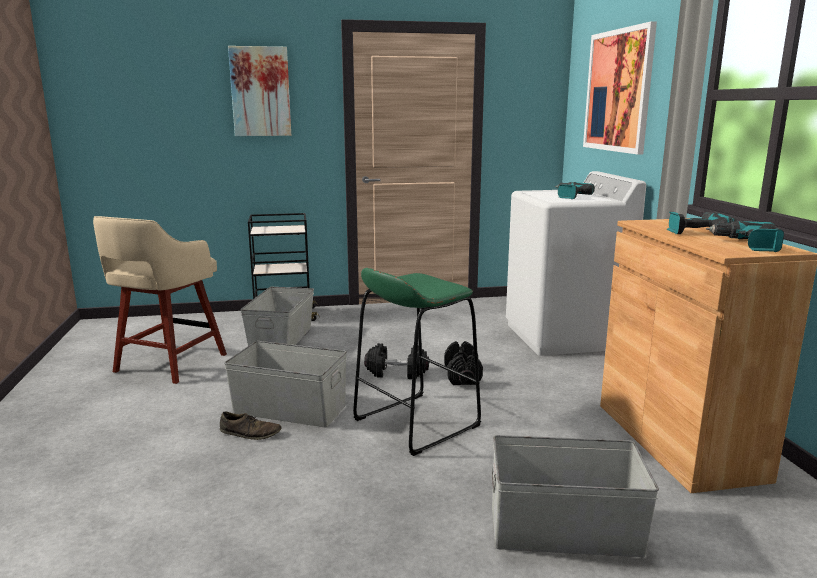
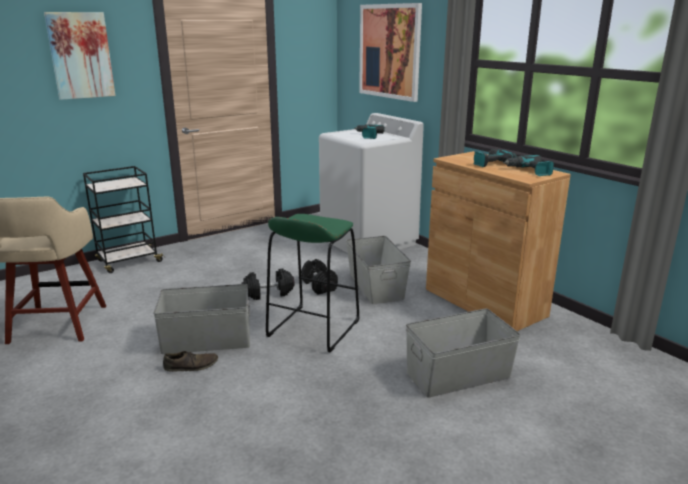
camera: 25 degrees left, 5 degrees up
(282, 340) = (147, 283): grey storage box -> grey storage box (376, 286)

